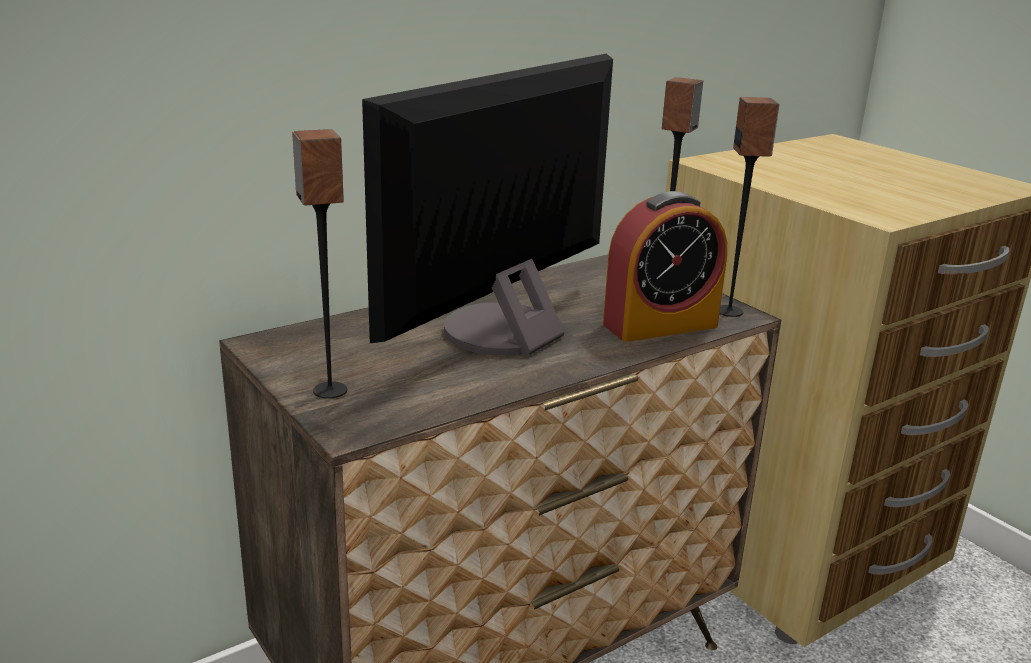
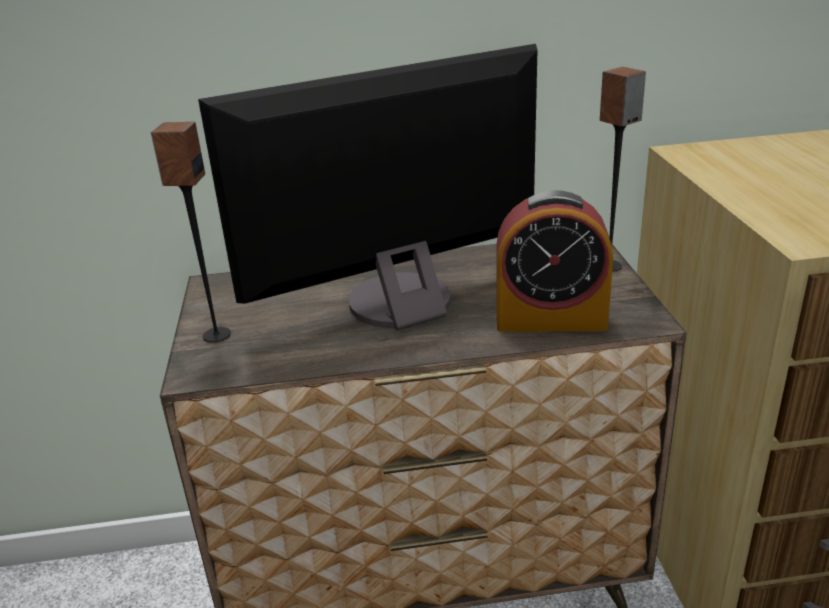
camera: 30 degrees right, 5 degrees up
(730, 311) = (638, 315): speaker -> none

